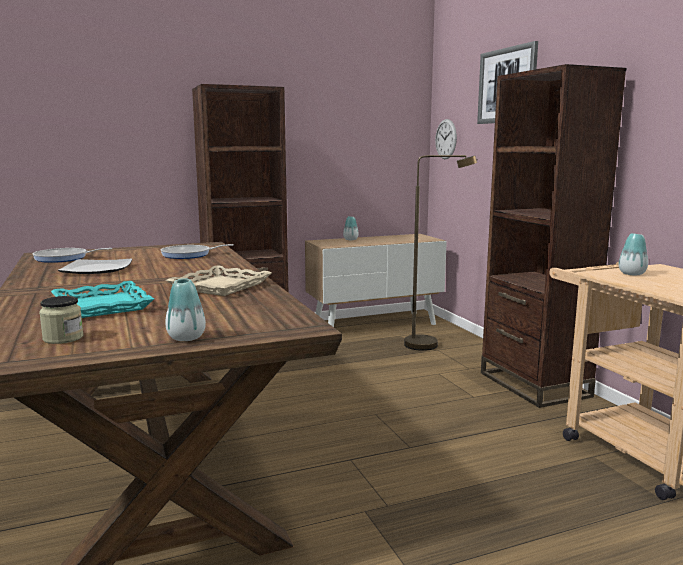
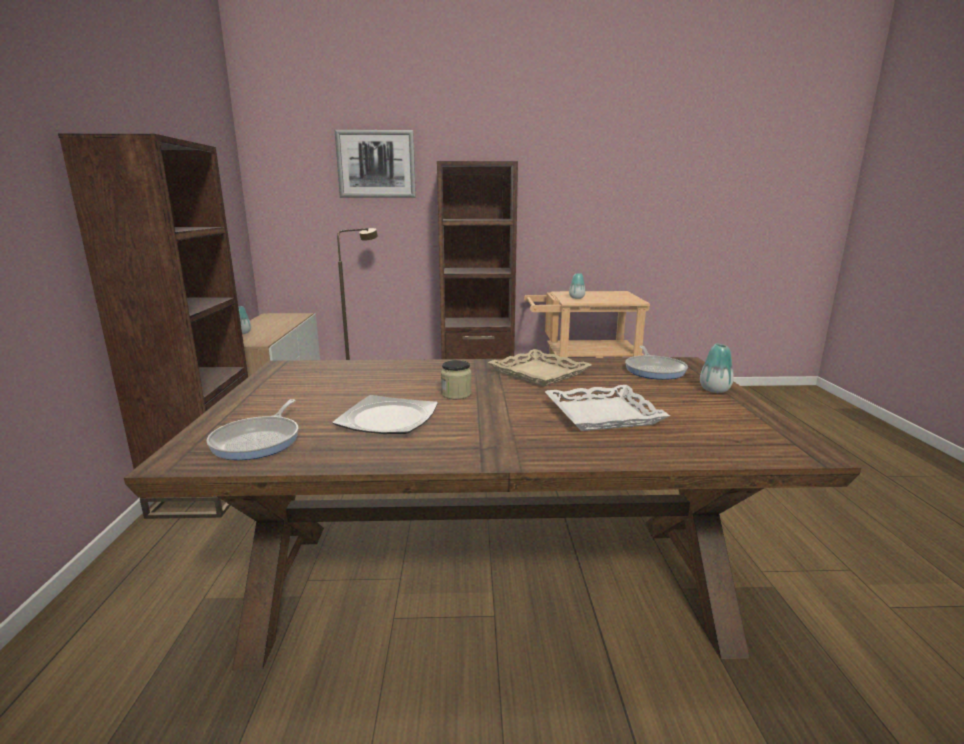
camera: 70 degrees left, 5 degrees up
(63, 338) = (721, 427): jar -> jar (456, 394)
(103, 306) = (602, 414): turquoise tray -> white tray
(189, 255) = (347, 376): frying pan -> frying pan (654, 370)
(446, 139) = (281, 211): wall clock -> none

